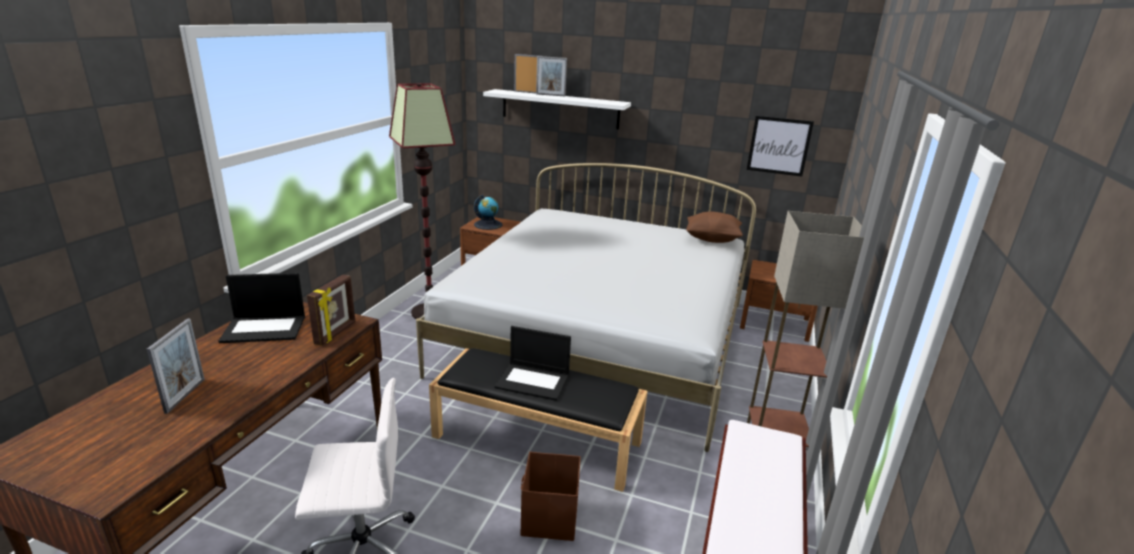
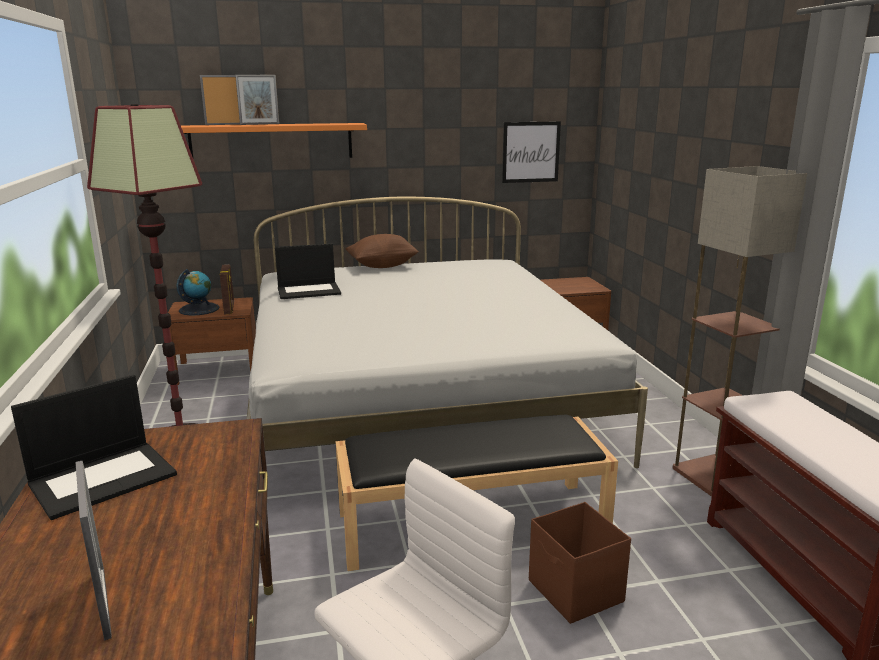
camera: 30 degrees left, 5 degrees down
(336, 333) = (228, 449): picture frame -> picture frame (229, 308)
(533, 381) = (468, 443): laptop -> laptop (309, 291)
(560, 109) = (271, 142): white shelf -> orange shelf
(712, 239) = (494, 263): brown pillow -> brown pillow (382, 266)

